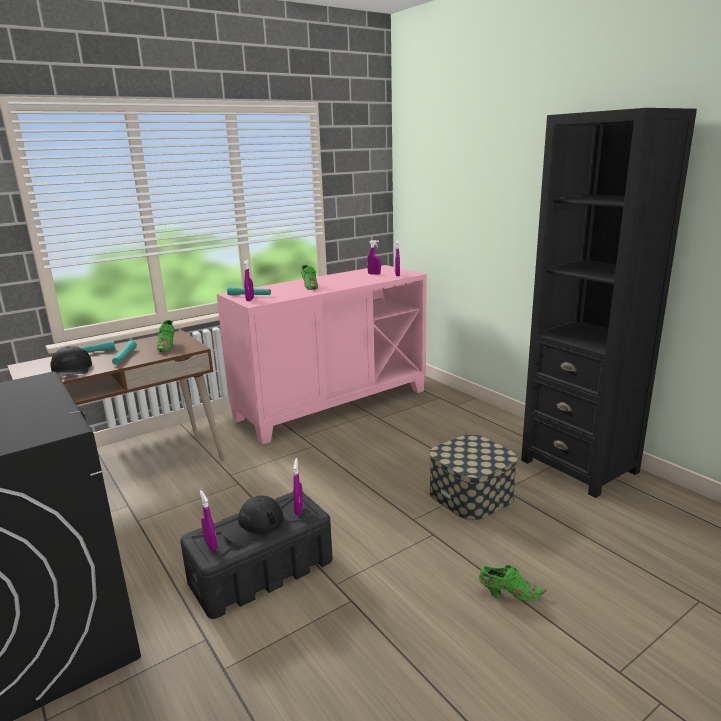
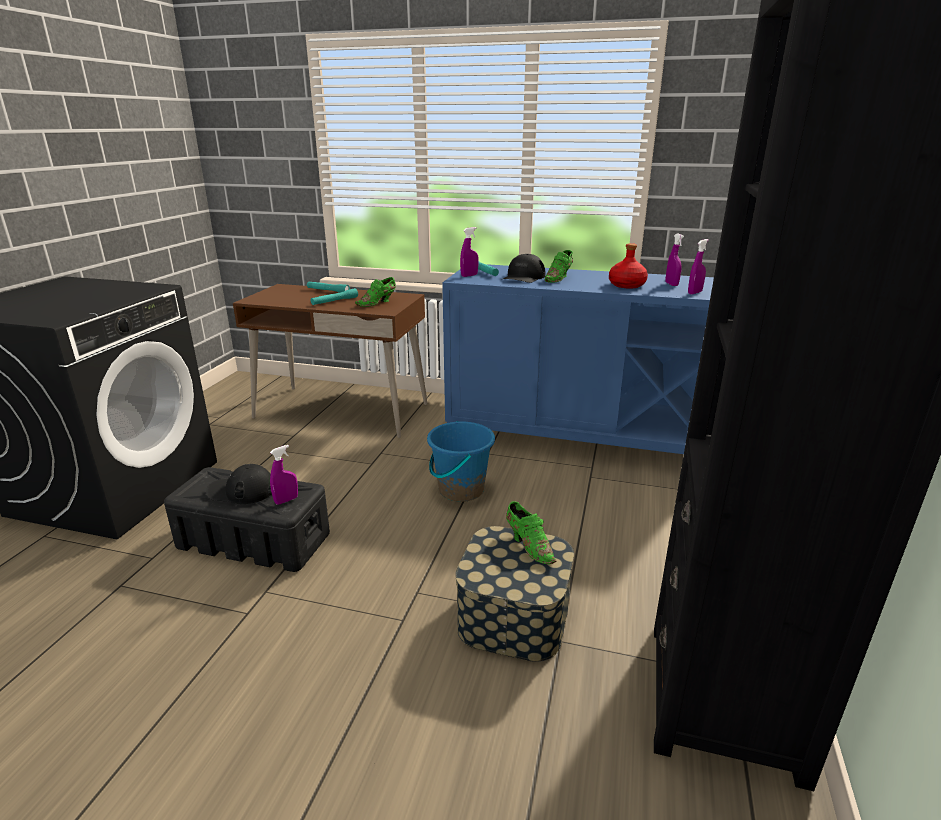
camera: 50 degrees right, 5 degrees up
(71, 369) = (289, 299): black cap -> black cap (523, 277)
(210, 545) = (199, 485): purple spray bottle -> none
(328, 463) = (460, 490): none -> blue bucket
(332, 404) = (574, 437): pink cabinet -> blue cabinet
(356, 280) = (627, 285): none -> red bottle
(508, 594) = (337, 737): green shoe -> green shoe (529, 545)

